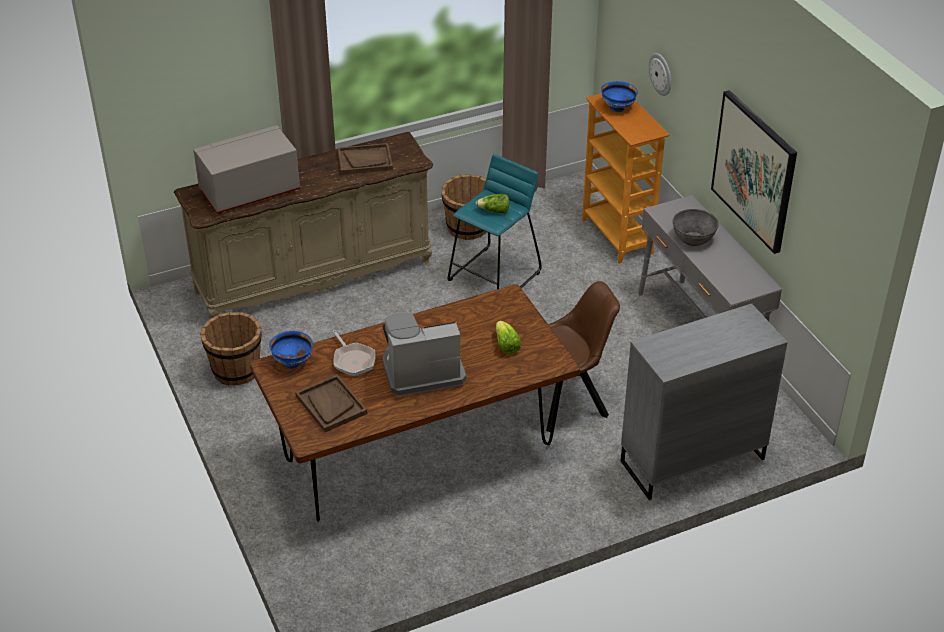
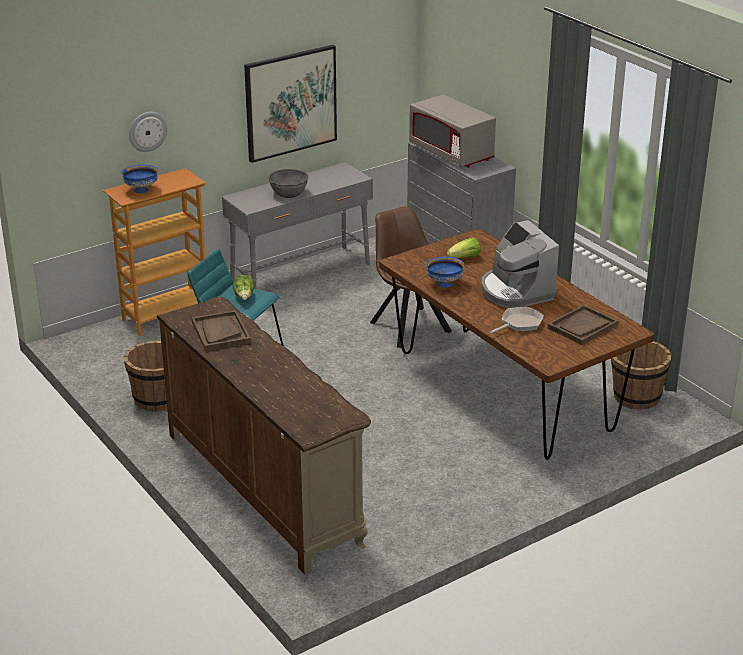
camera: 100 degrees left, 10 degrees down
(236, 370) = (433, 515): brown bucket -> brown bucket (636, 397)
(249, 191) = (296, 394): grey microwave -> grey microwave (451, 153)
(292, 362) = (537, 353): blue bowl -> blue bowl (444, 284)

